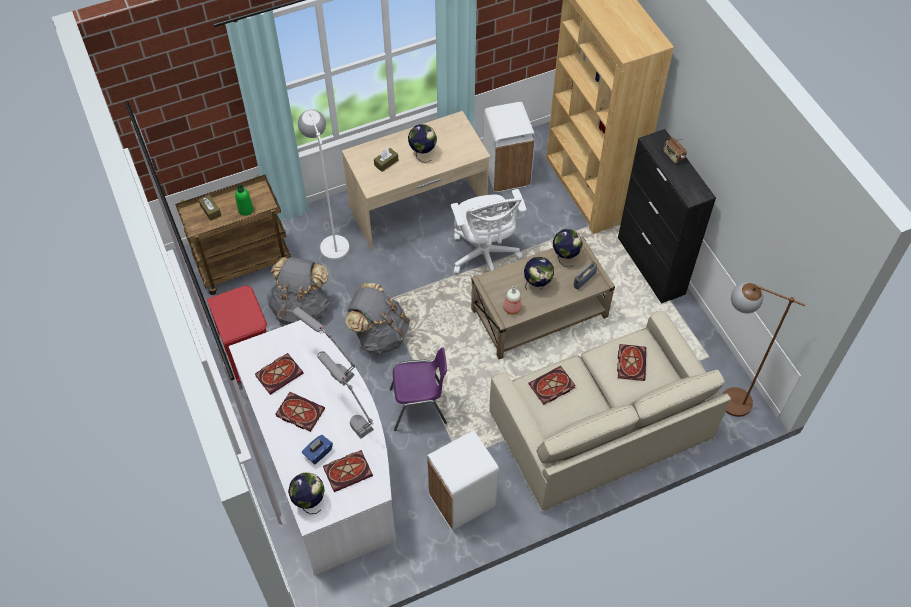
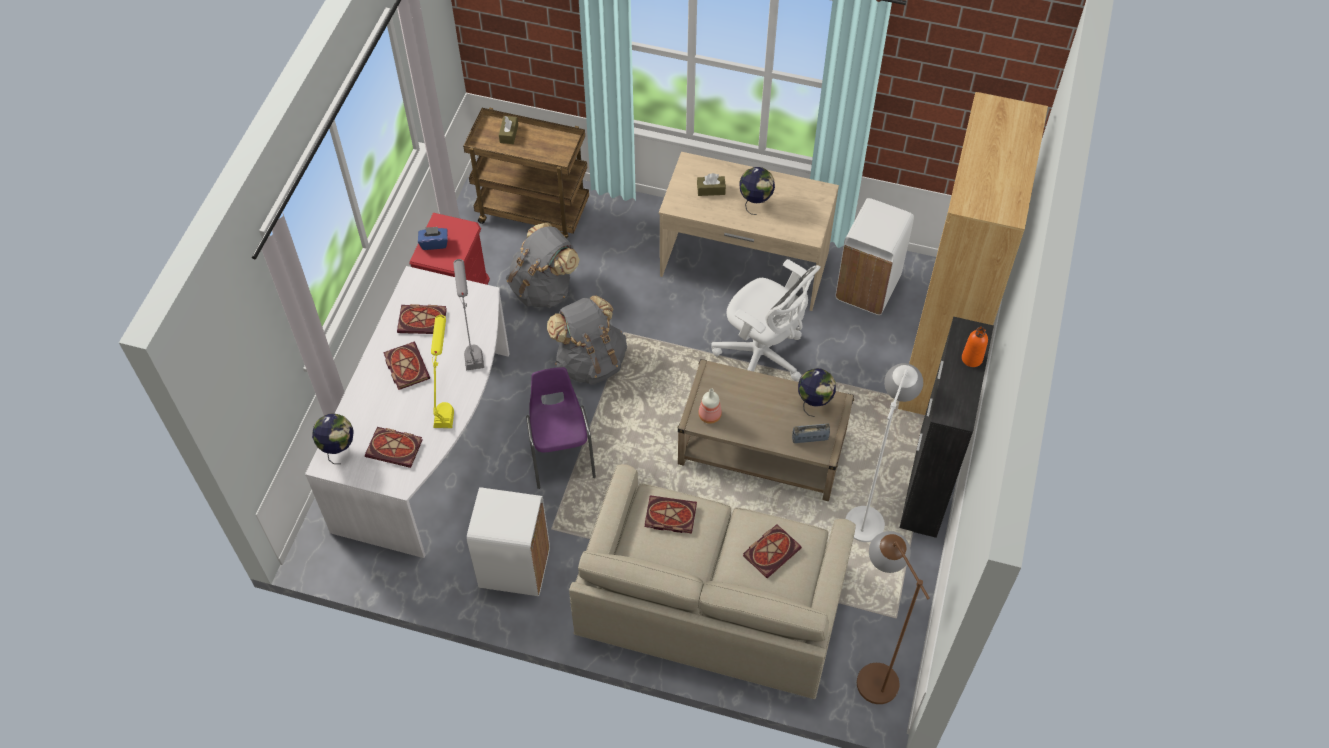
camera: 40 degrees right, 0 degrees up
(246, 210) = (539, 152): green bottle -> none
(318, 453) = (386, 413): blue tissue box -> blue tissue box (434, 243)
(332, 240) = (632, 243): white floor lamp -> white floor lamp (868, 513)
(350, 414) = (446, 400): grey table lamp -> yellow table lamp
(420, 407) = (561, 454): purple chair -> purple chair turned 135 degrees counterclockwise
(485, 257) = (763, 357): white office chair -> white office chair turned 75 degrees counterclockwise
(537, 285) = (758, 410): globe -> none
(673, 156) = (972, 359): radio -> orange bottle

